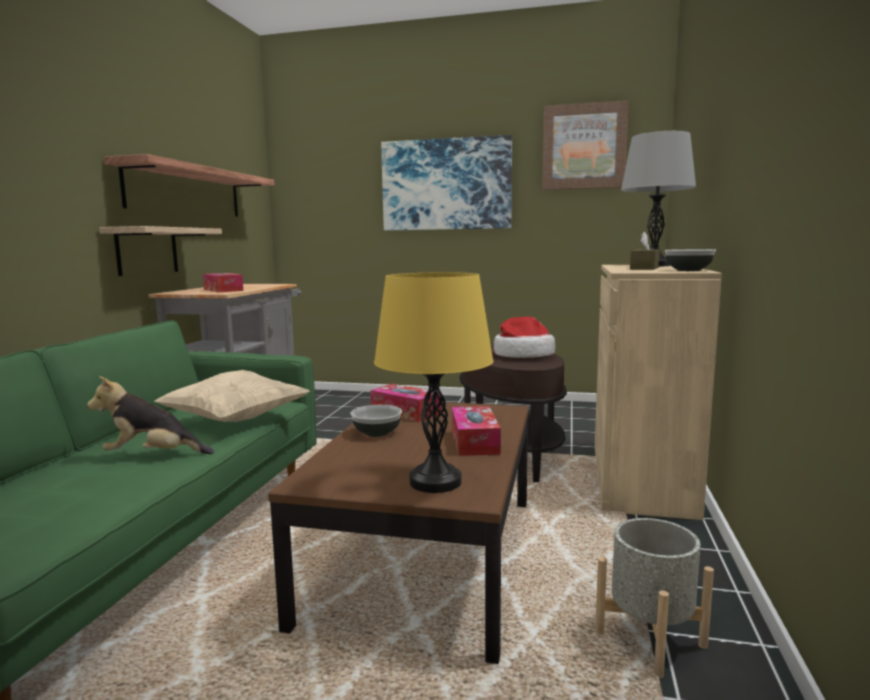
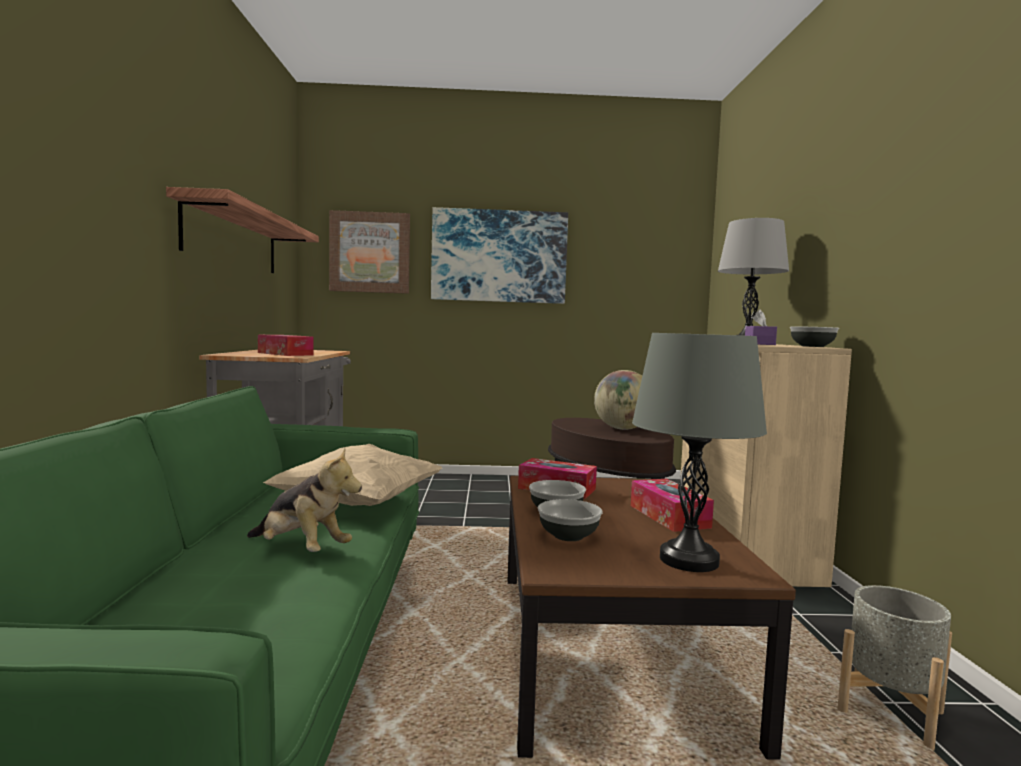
camera: 15 degrees left, 5 degrees down
(147, 251) = (197, 304): shelf -> none
(153, 456) = (301, 550): plush toy -> plush toy turned 135 degrees counterclockwise
(357, 455) = (568, 536): none -> bowl
(435, 482) = (689, 560): yellow table lamp -> grey table lamp
(523, 355) = (622, 429): hat -> globe
(584, 147) = (635, 230): picture -> picture (370, 252)
(644, 268) = (759, 344): brown tissue box -> purple tissue box

